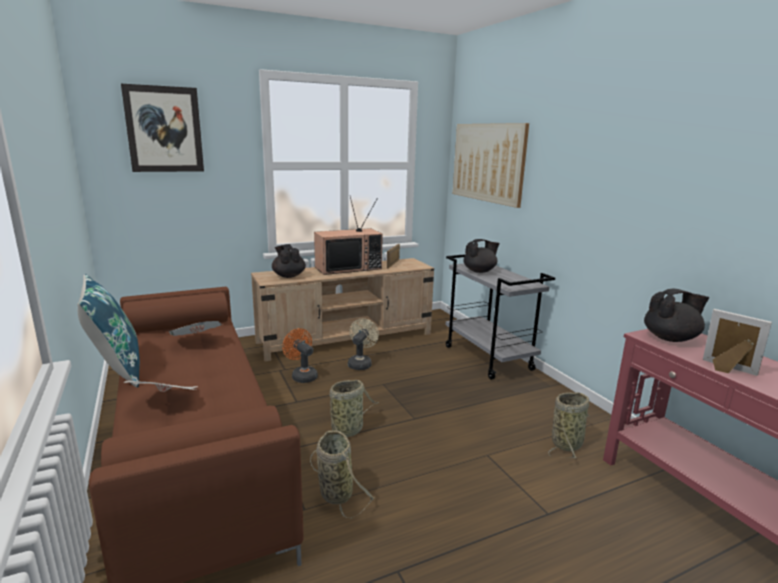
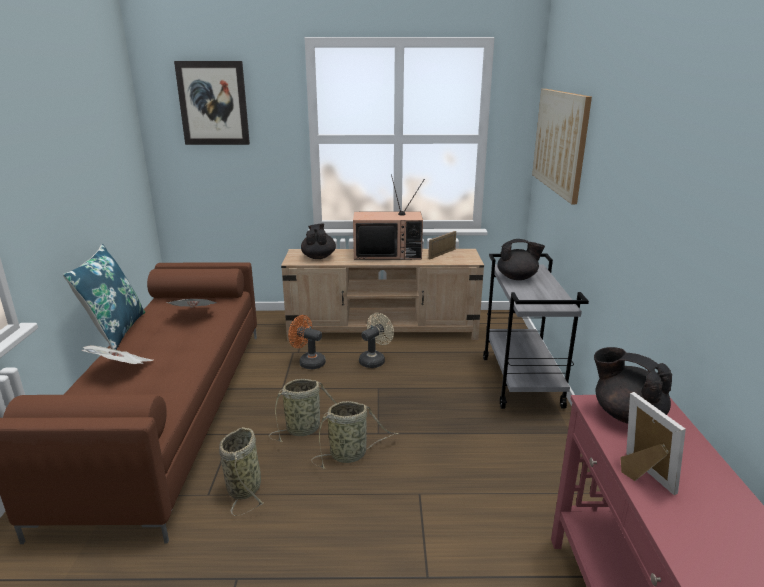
camera: 25 degrees right, 5 degrees up
(302, 375) = (308, 362): orange fan -> orange fan turned 45 degrees counterclockwise
(567, 443) = (525, 507): basket -> basket (351, 454)
(671, 338) = (626, 415): black teapot -> black teapot turned 150 degrees counterclockwise

